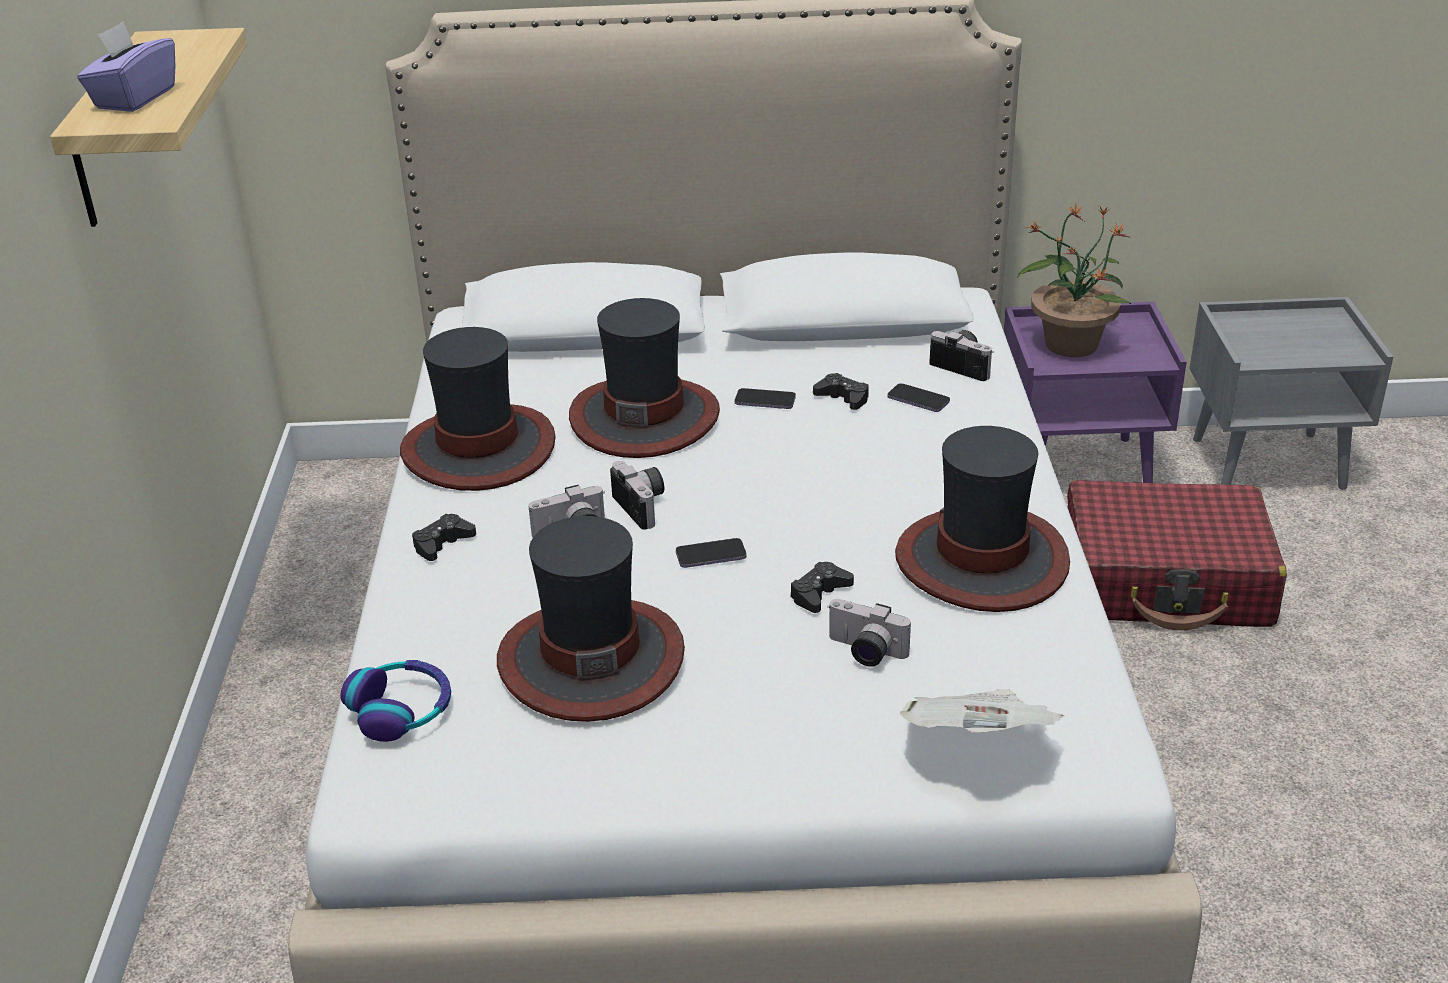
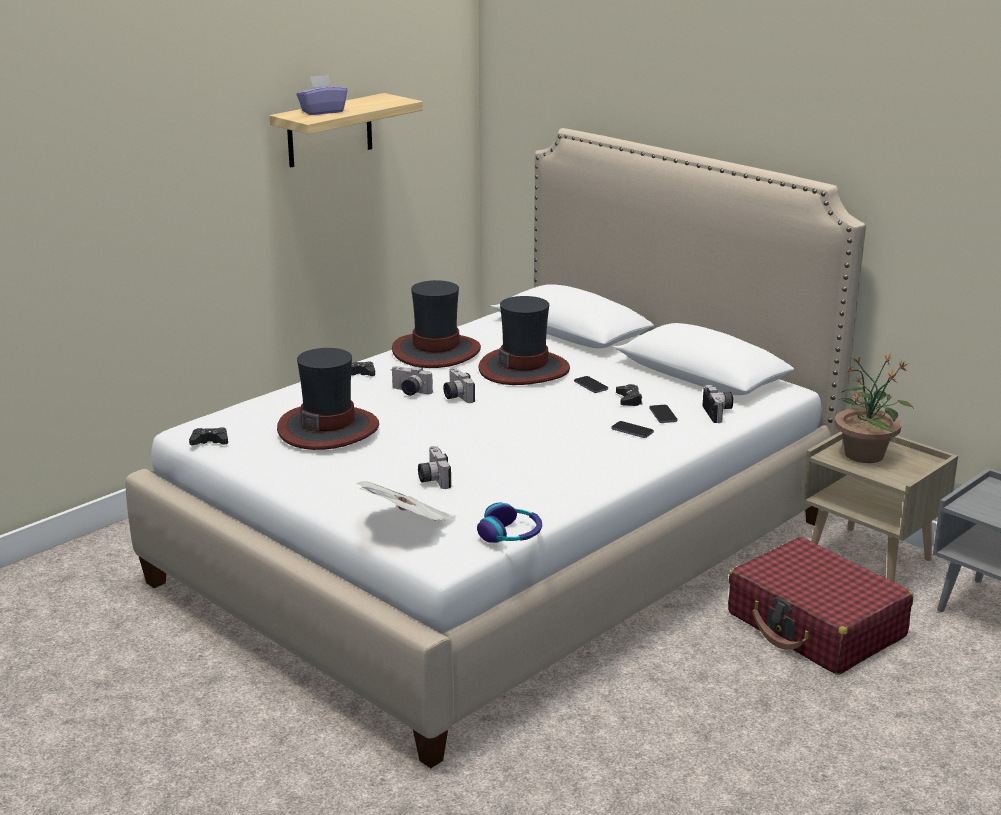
camera: 45 degrees right, 10 degrees down
(401, 710) = (242, 412): headphones -> headphones (511, 534)
(644, 506) = (455, 396): camera -> camera turned 135 degrees clockwise
(711, 555) = (444, 422): phone -> phone (632, 431)
(819, 593) = (459, 455): black game controller -> black game controller (210, 442)
(982, 561) = (550, 478): hat -> none
(1079, 467) = (871, 557): purple nightstand -> beige nightstand

